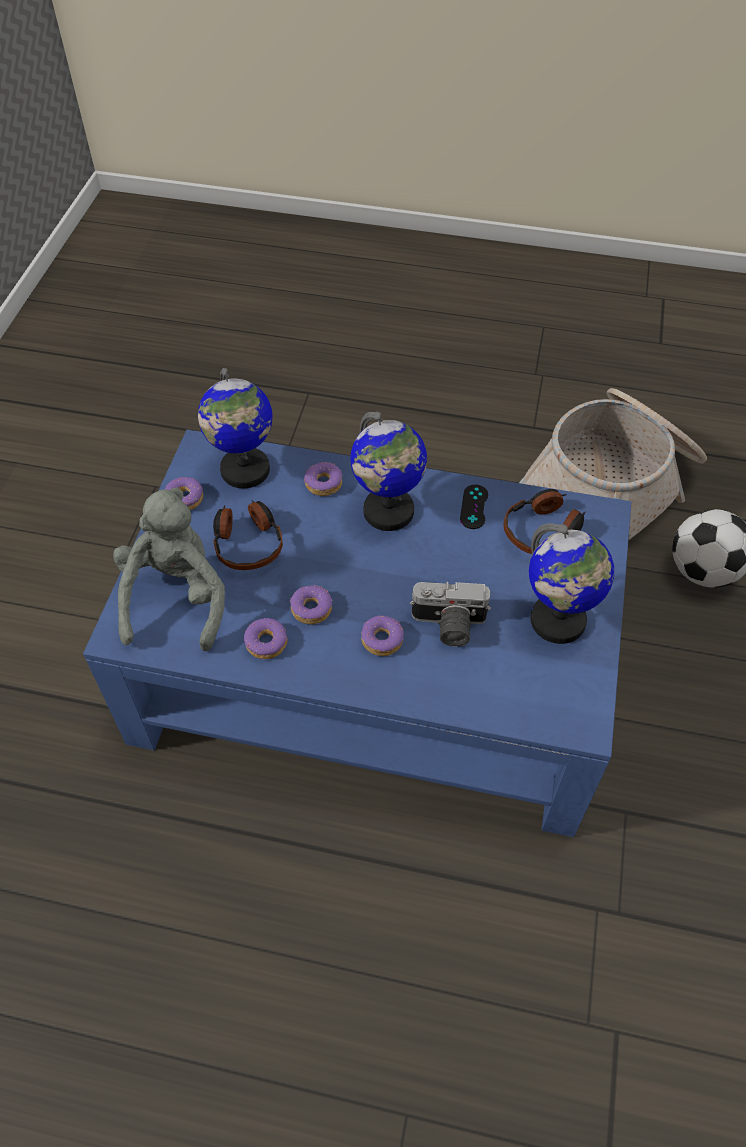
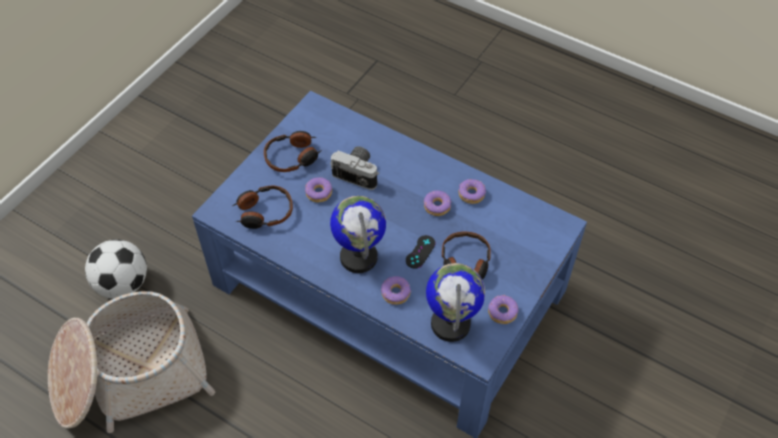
camera: 160 degrees left, 0 degrees up
(176, 598) = (522, 238): grey plush toy -> none
(381, 639) = (401, 176): donut -> donut (319, 193)
(474, 507) = (298, 242): black game controller -> black game controller (420, 252)
(557, 621) = (293, 157): globe -> headphones

